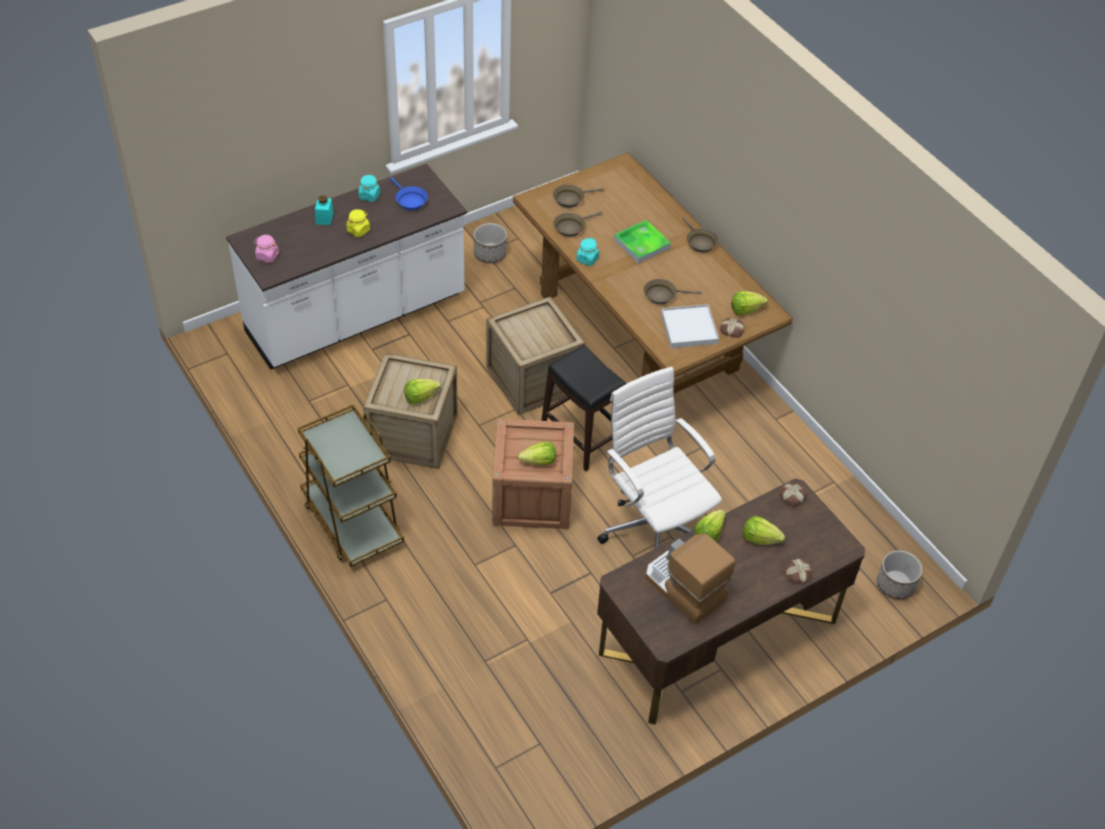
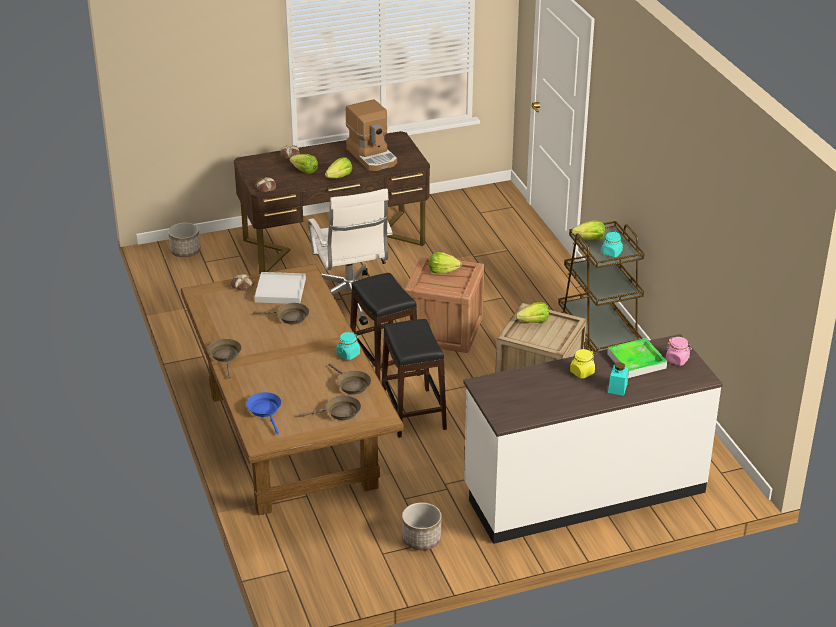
camera: 165 degrees left, 15 degrees down
(369, 196) = (567, 405): turquoise jar -> turquoise jar (611, 253)
(409, 200) = (523, 395): blue frying pan -> blue frying pan (265, 411)
(533, 379) = (413, 412): crate -> black stool
(571, 227) = (351, 385): brown frying pan -> brown frying pan turned 75 degrees clockwise
(642, 244) = (286, 361): tray -> tray (636, 361)
(745, 310) = (219, 298): lettuce -> lettuce (589, 239)

